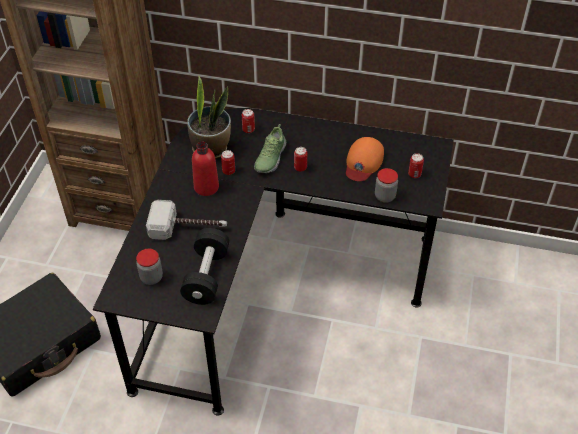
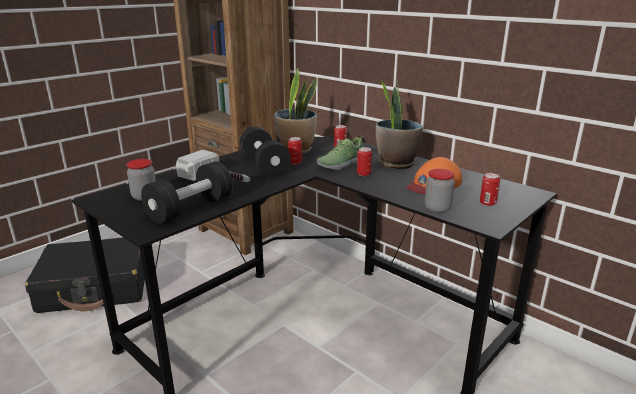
camera: 30 degrees right, 25 degrees down
(206, 187) = (264, 165): red bottle -> black dumbbell
(314, 139) = (396, 163): none -> potted plant

